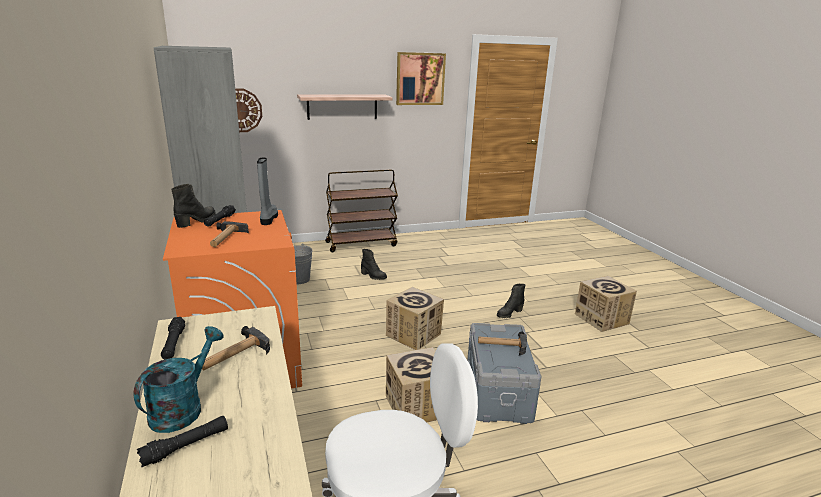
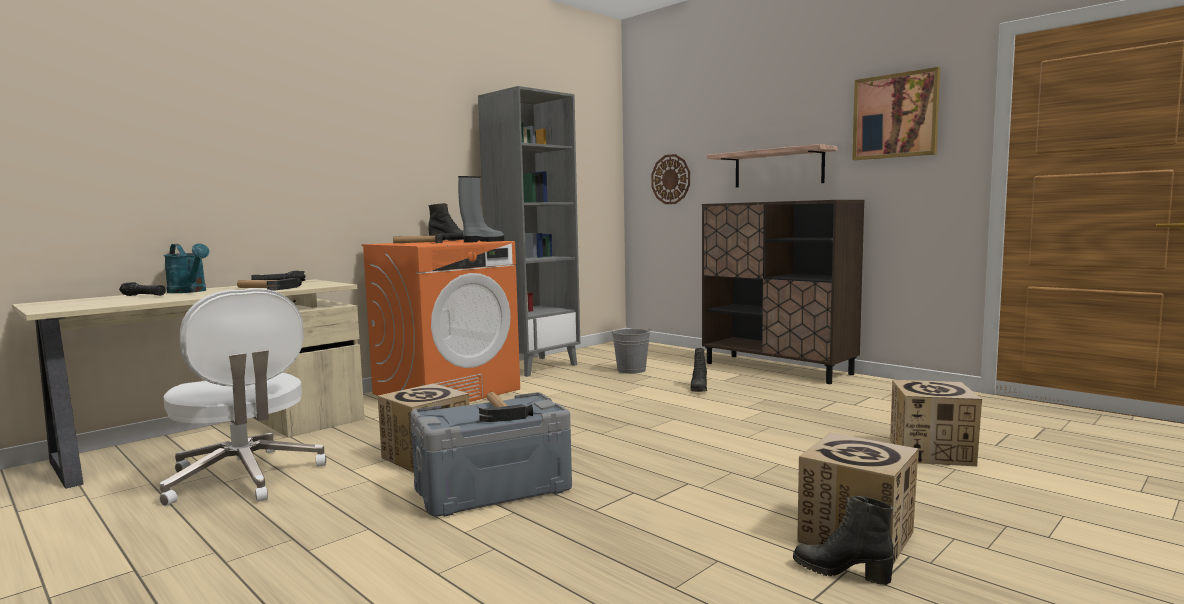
camera: 65 degrees right, 15 degrees down
(183, 408) = (190, 291): turquoise watering can -> turquoise watering can turned 45 degrees clockwise
(361, 244) = (777, 368): brown cart -> brown cabinet
(413, 335) = (581, 429): cardboard box -> cardboard box (931, 452)
(509, 313) = (731, 464): black boot -> black boot (841, 572)

